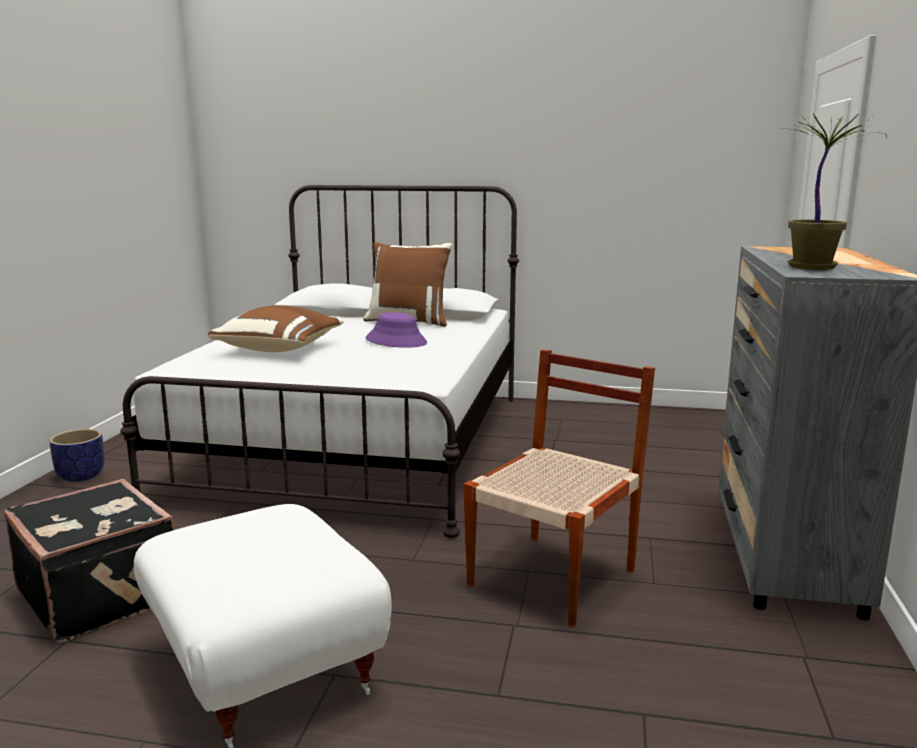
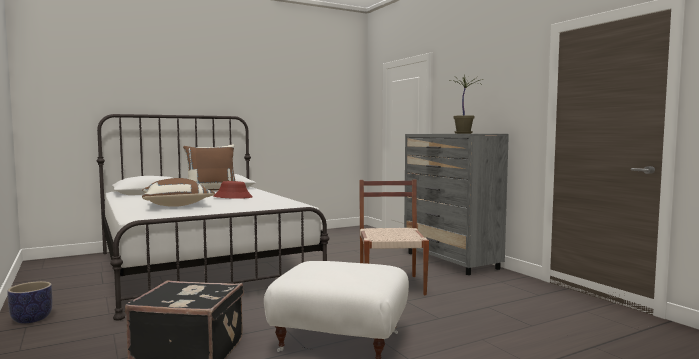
camera: 40 degrees left, 10 degrees down
(396, 341) = (233, 197): purple hat -> red hat

